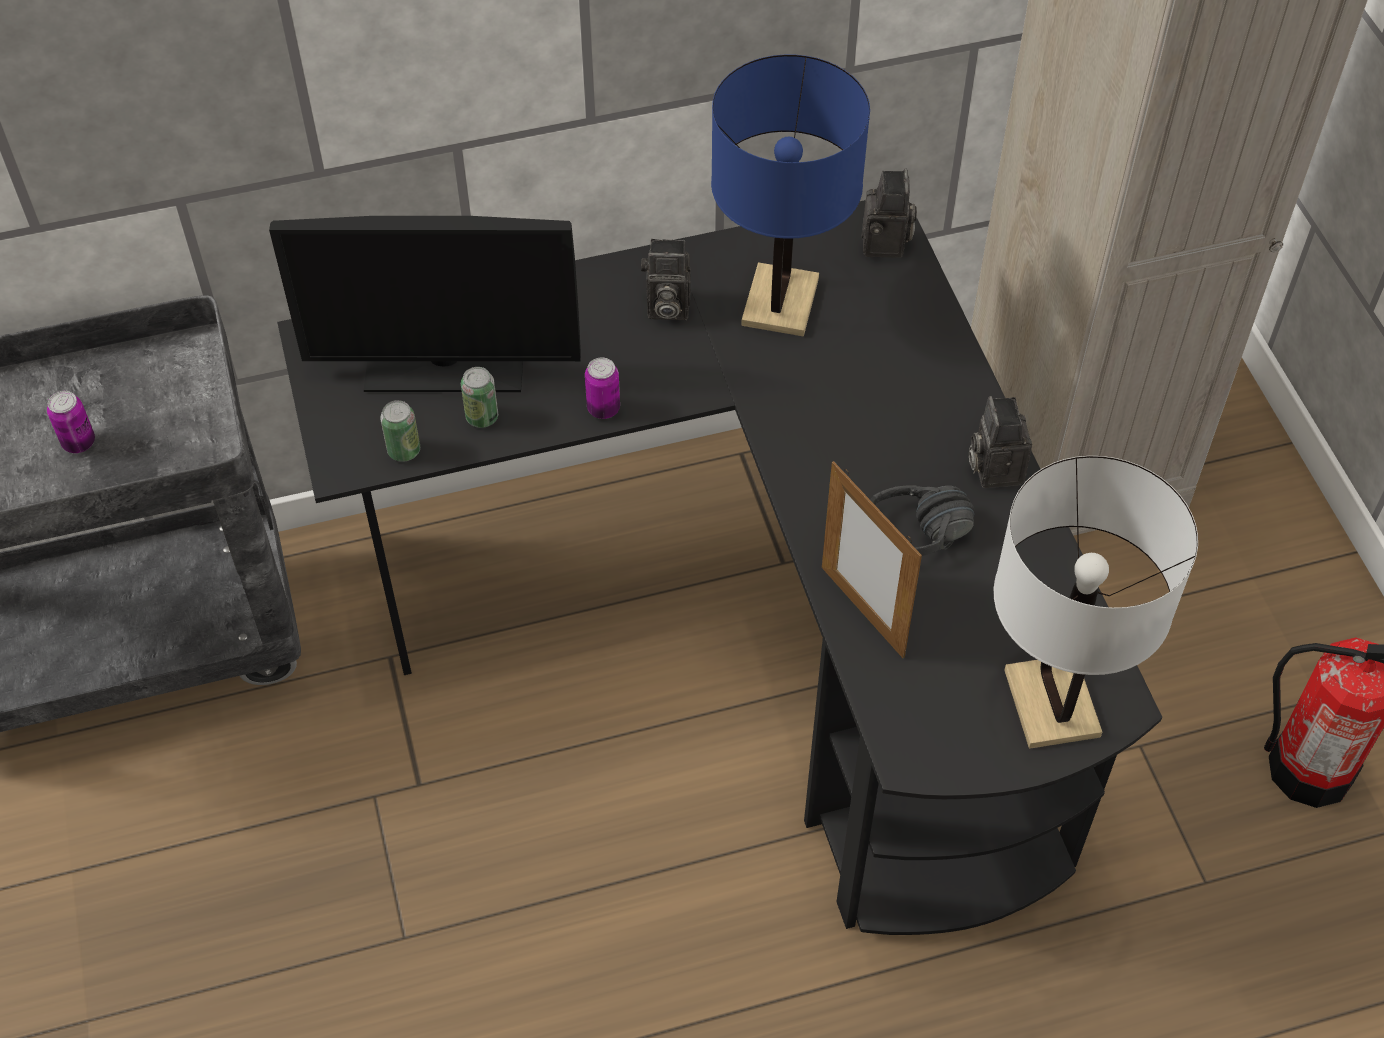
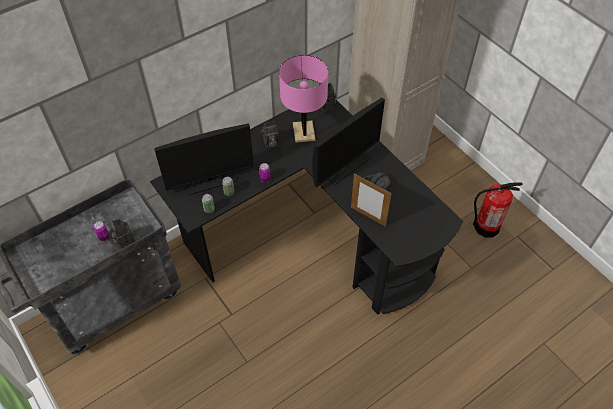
camera: 20 degrees left, 0 degrees up
(780, 302) = (303, 132): blue table lamp -> pink table lamp
(859, 435) = (344, 165): none -> monitor
(994, 467) = (387, 164): camera -> camera (124, 240)
(1051, 703) = (431, 226): white table lamp -> none

